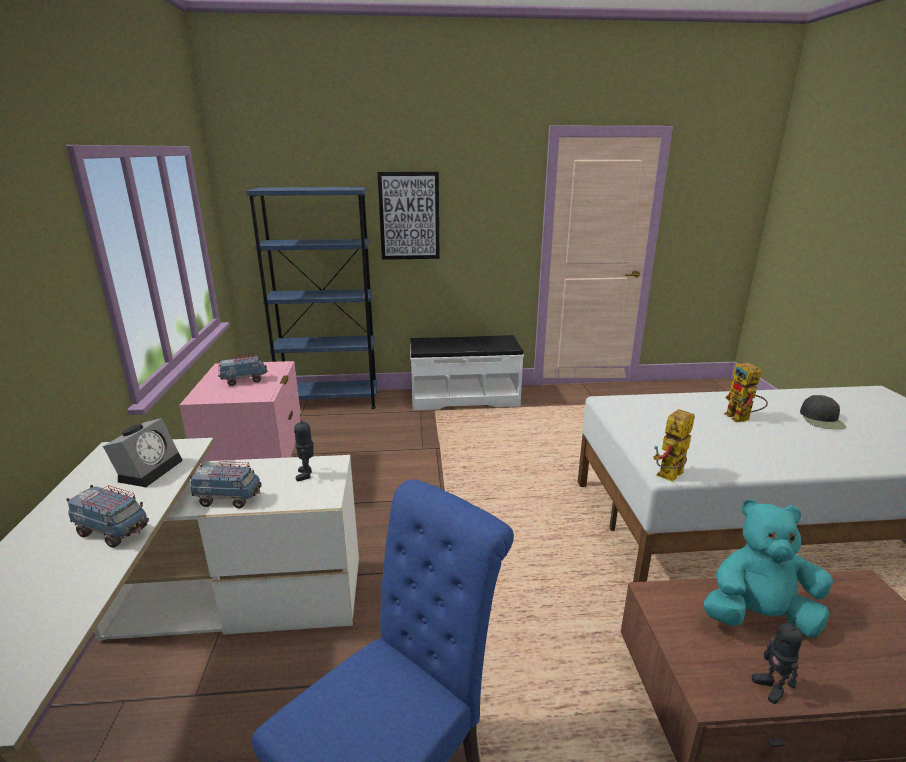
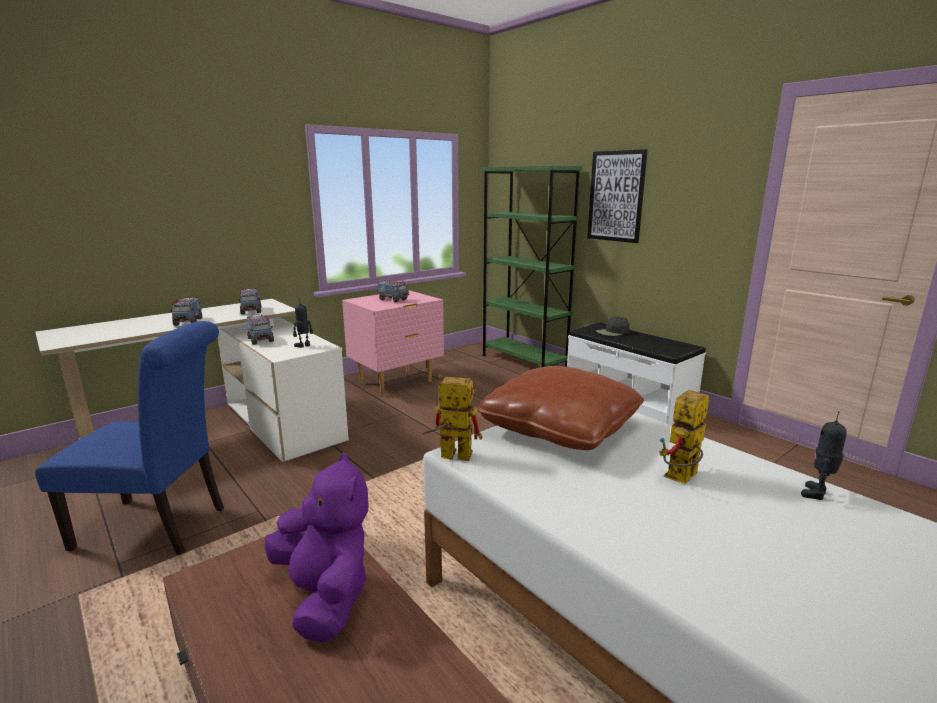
camera: 55 degrees right, 5 degrees down
(150, 469) = (251, 311): alarm clock -> toy truck
(329, 401) = (523, 361): blue bookcase -> green bookcase
(648, 425) = (559, 428): none -> brown pillow
(758, 616) = (325, 596): turquoise plush toy -> purple plush toy
(771, 688) = (217, 616): toy robot -> toy robot (817, 494)
(822, 419) = (815, 547): black cap -> black cap (613, 332)

